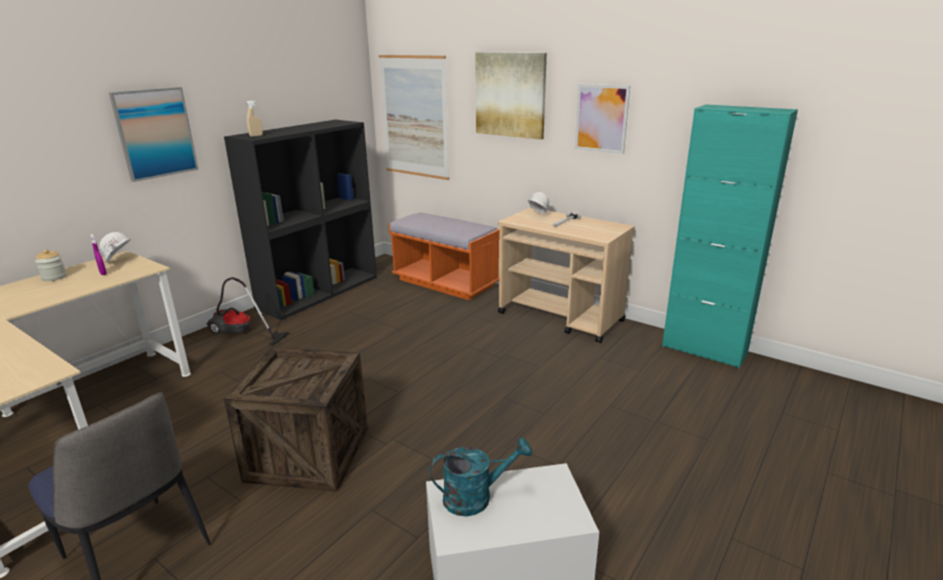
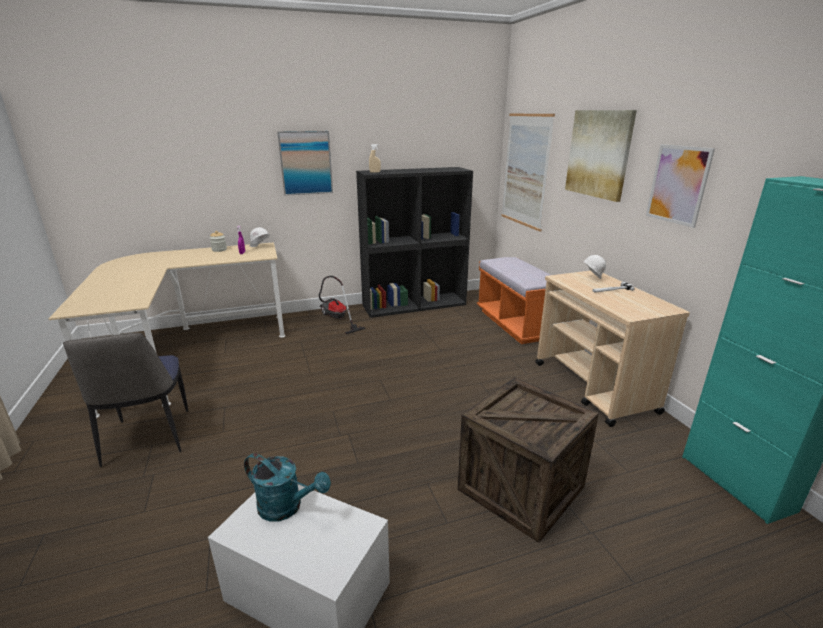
camera: 35 degrees right, 0 degrees up
(308, 454) = (288, 419): crate -> crate (521, 488)

